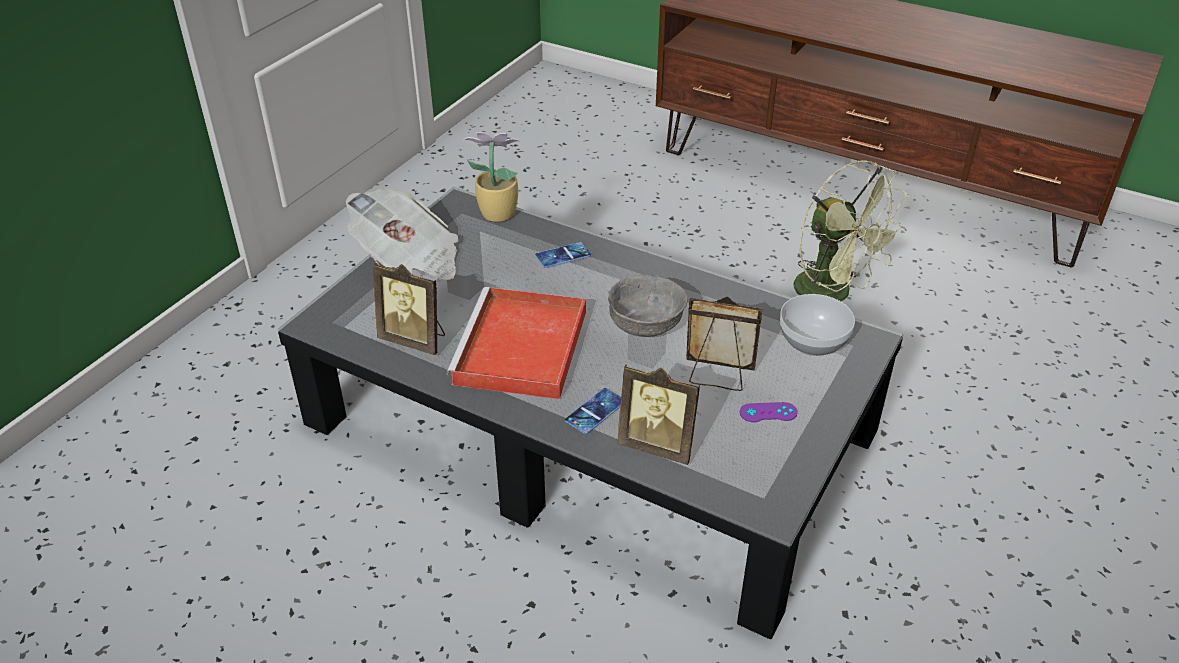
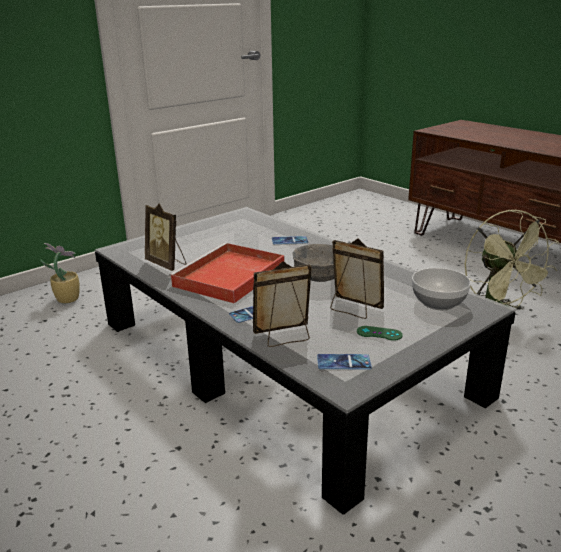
camera: 20 degrees right, 15 degrees down
(409, 259) = (194, 231): newspaper -> none
(496, 213) = (262, 219): potted plant -> potted plant (67, 298)
(658, 445) = (284, 336): picture frame -> picture frame turned 120 degrees clockwise
(750, 471) = (343, 362): none -> phone
(768, 412) = (379, 333): purple game controller -> green game controller

